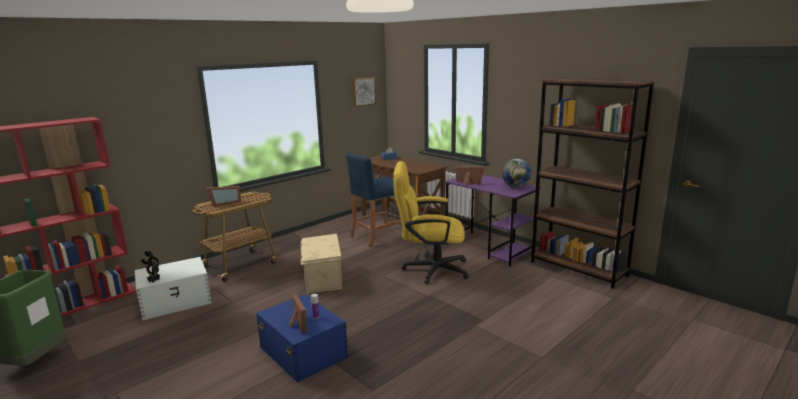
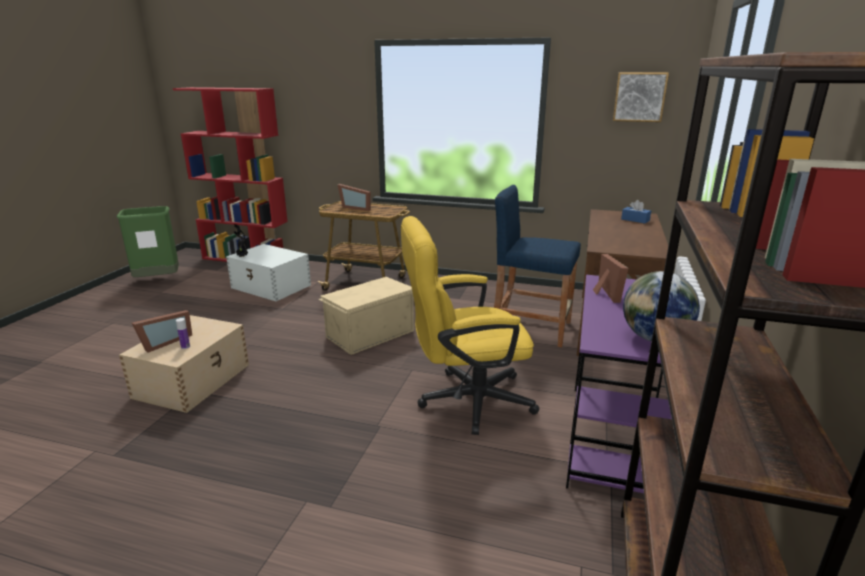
camera: 60 degrees right, 5 degrees up
(303, 351) = (194, 380): blue storage box -> beige storage box
(429, 269) = (465, 401): yellow office chair -> yellow office chair turned 75 degrees counterclockwise

